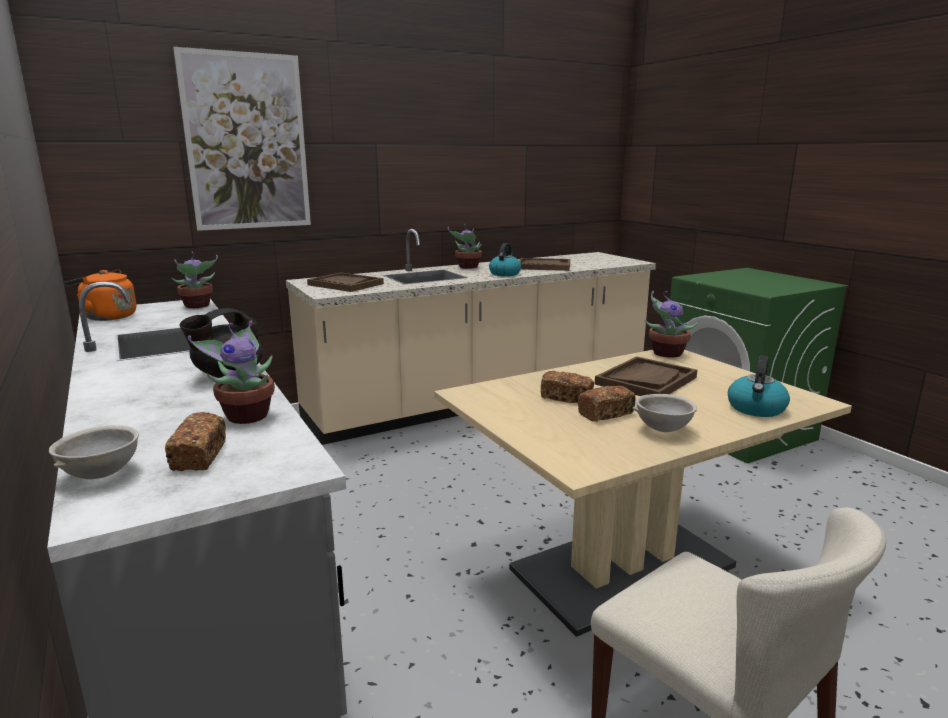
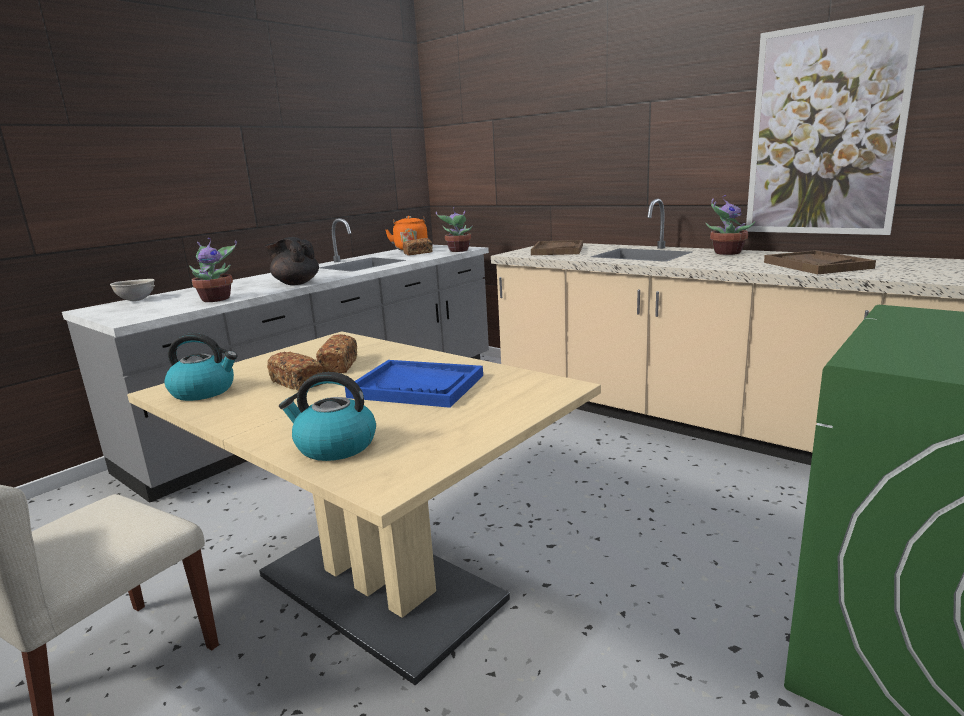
camera: 70 degrees right, 0 degrees up
(199, 456) = (154, 305): bread -> bread (418, 253)
(247, 143) = (533, 114): picture -> picture (824, 132)
(505, 273) = (720, 264): kettle -> kettle (204, 391)
(646, 380) = (417, 386): brown tray -> blue tray
(662, 429) = (256, 407): grey bowl -> none
(665, 353) = (548, 384): potted plant -> none

